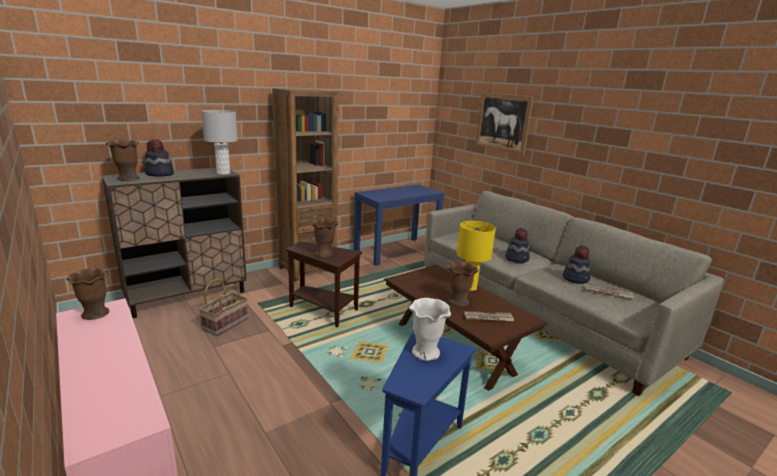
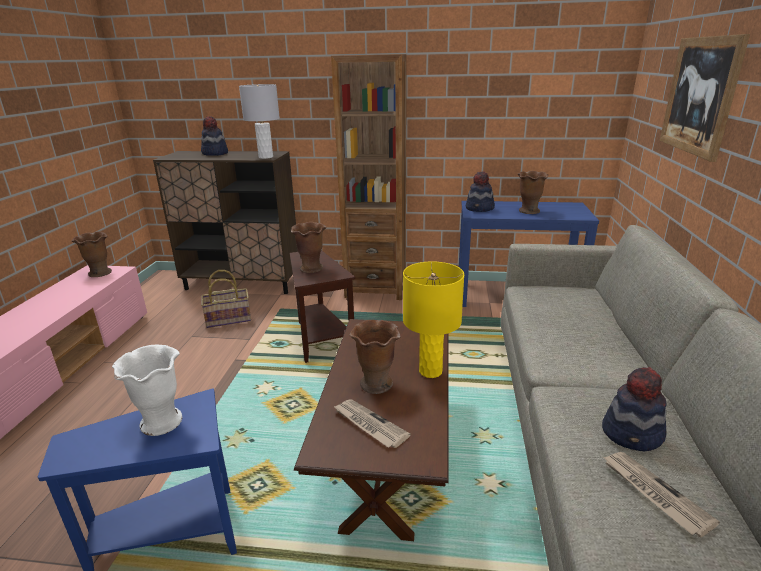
camera: 45 degrees right, 5 degrees up
(128, 178) = (183, 155): brown vase -> brown vase (529, 211)
(517, 258) = (577, 355): hat -> hat (480, 208)

